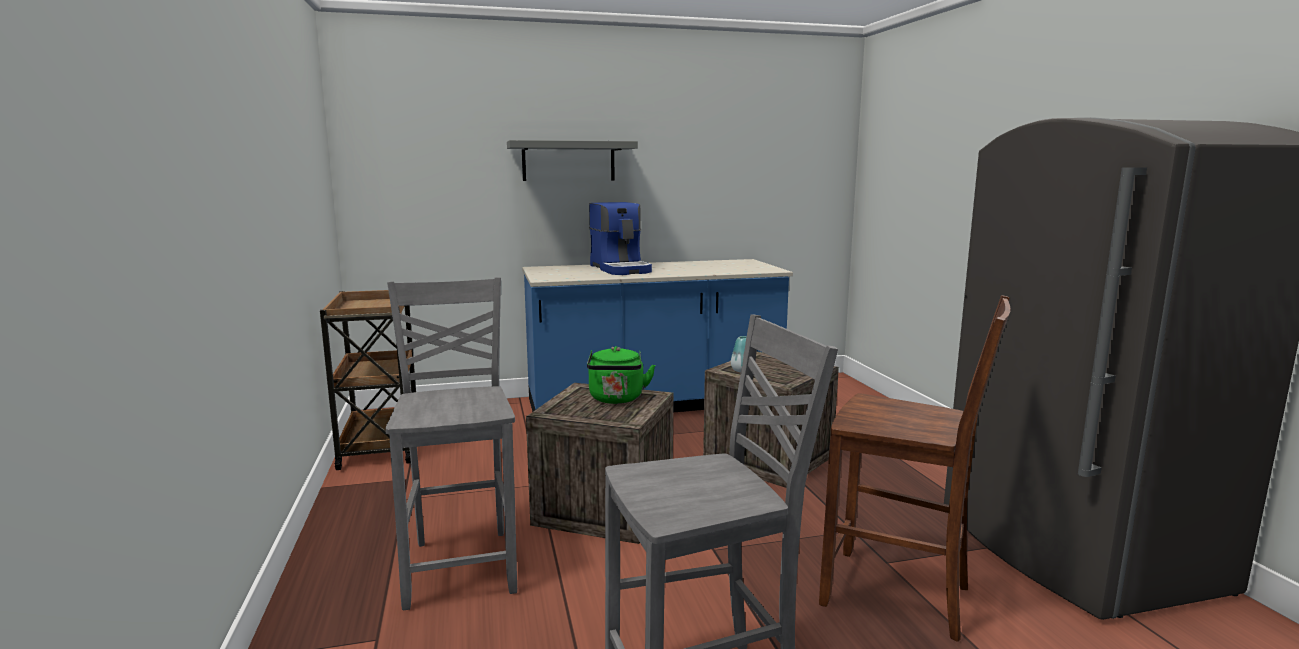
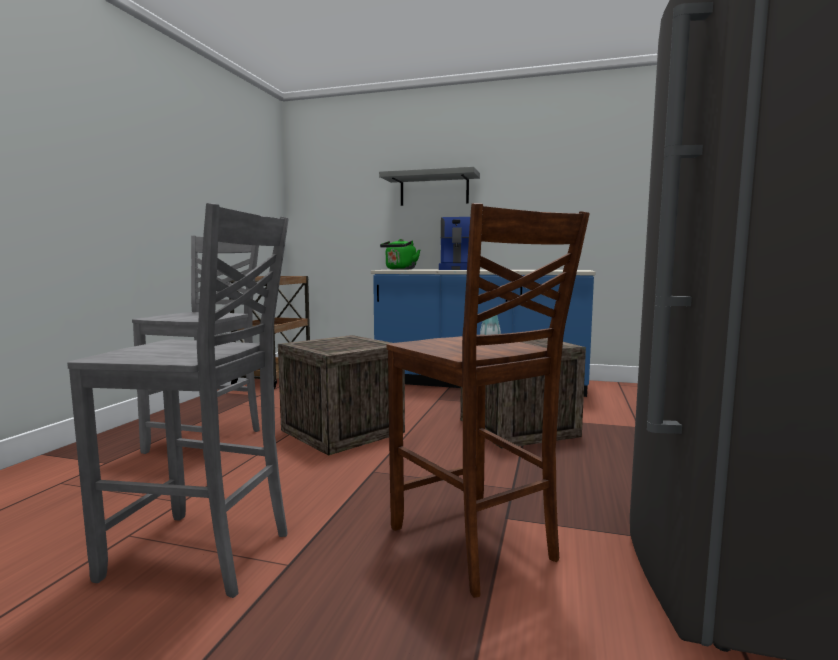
camera: 30 degrees right, 5 degrees down
(617, 399) = (355, 343): green kettle -> green kettle (400, 269)

